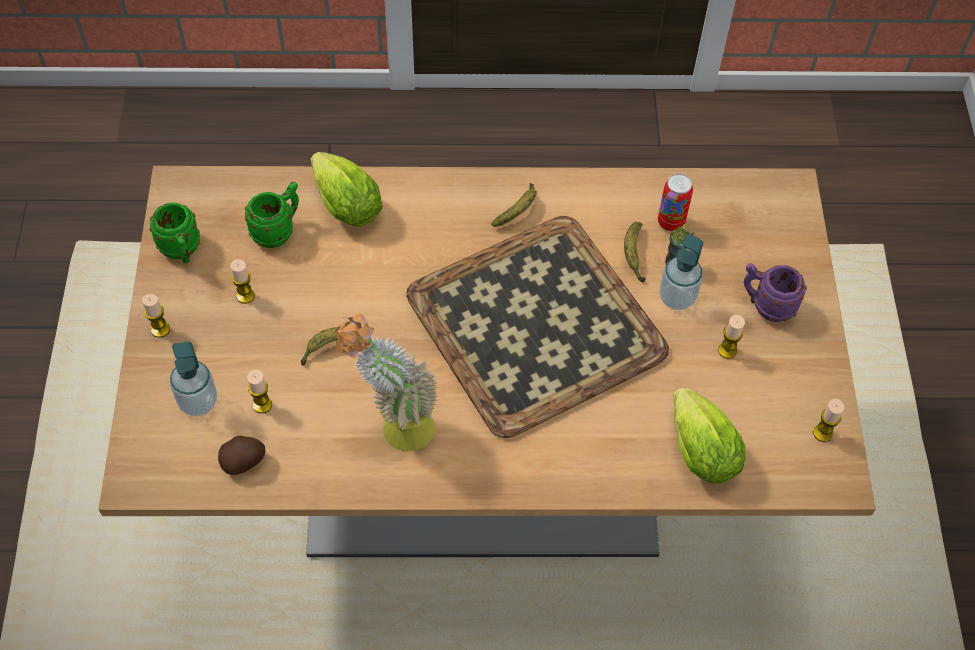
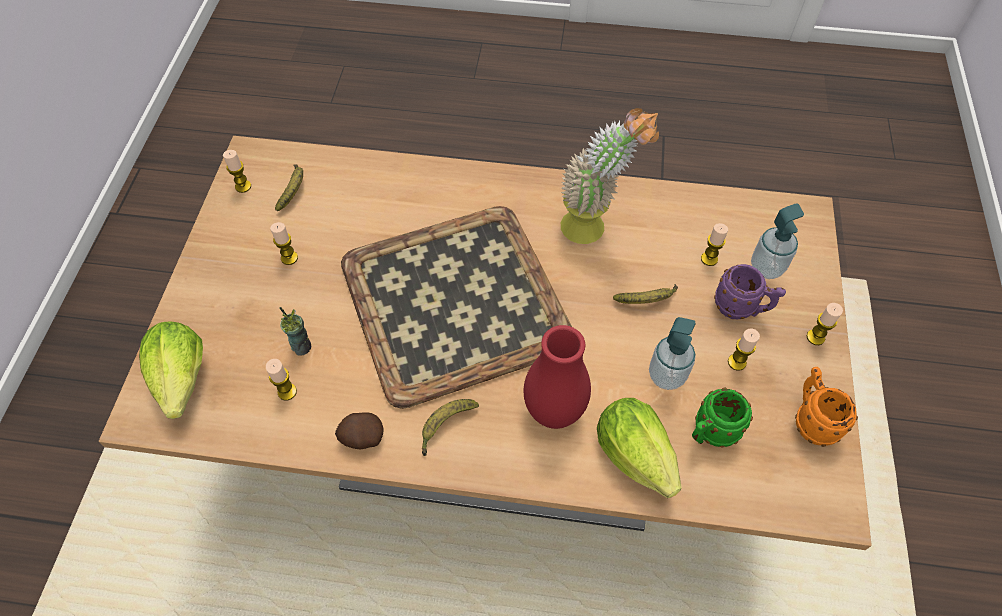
camera: 170 degrees left, 0 degrees up
(182, 251) = (811, 420): green mug -> orange mug
(244, 462) = (719, 217): potato -> potato (361, 438)
(421, 233) = (554, 411): none -> red vase
(633, 255) = (339, 359): banana -> banana (294, 191)
(671, 222) = (287, 392): can -> candle
(677, 297) = (314, 311): soap dispenser -> soap dispenser (666, 375)
(698, 447) = (347, 187): lettuce -> lettuce (183, 385)
(766, 305) = (233, 294): purple mug -> purple mug (741, 309)

